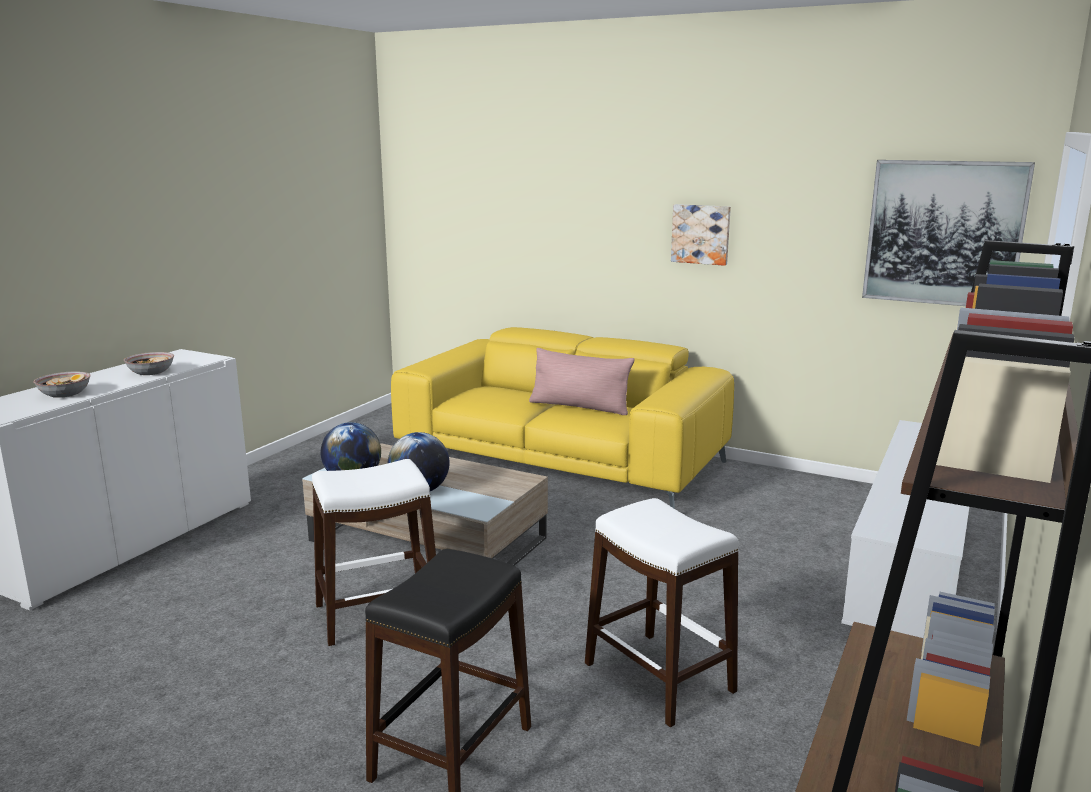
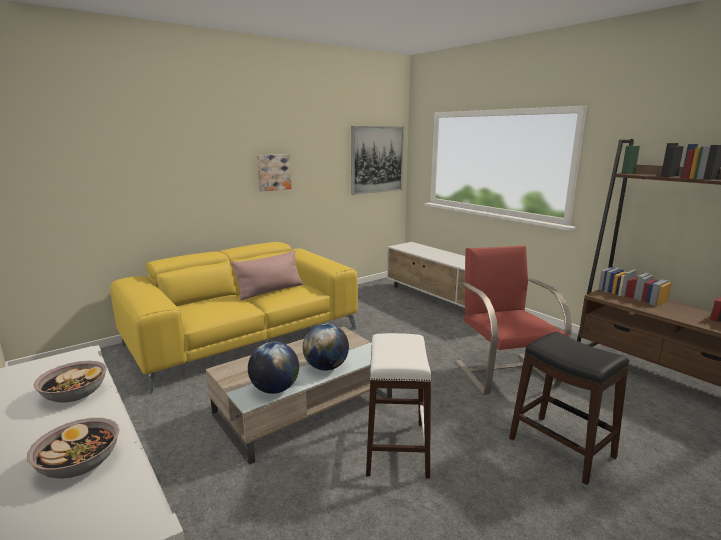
camera: 65 degrees left, 0 degrees up
(659, 676) = (504, 373): white stool -> red armchair

